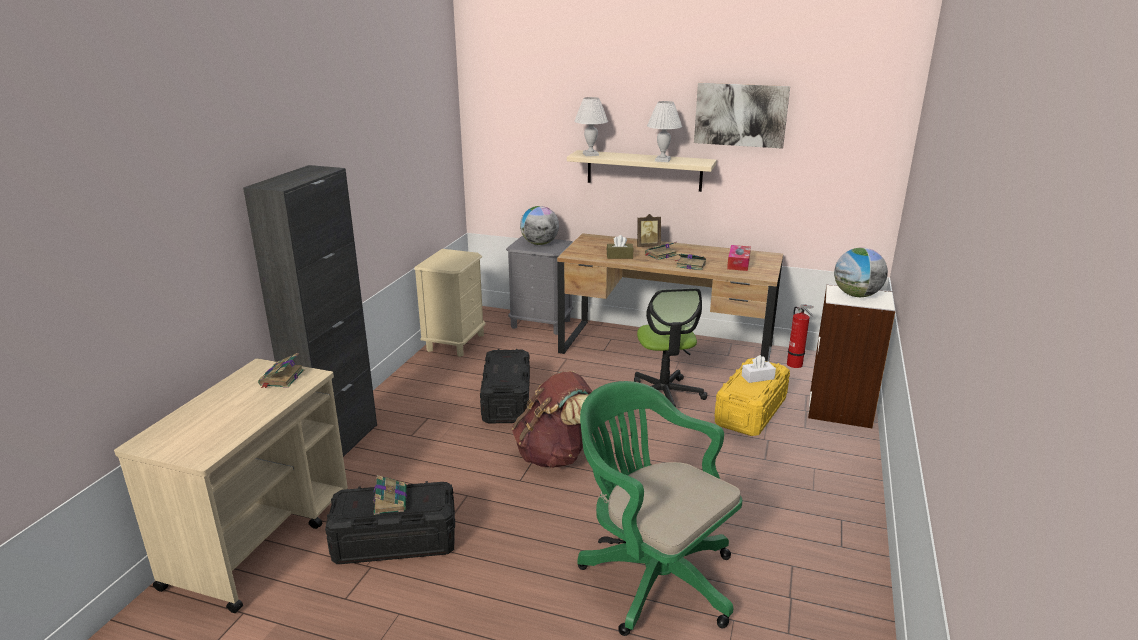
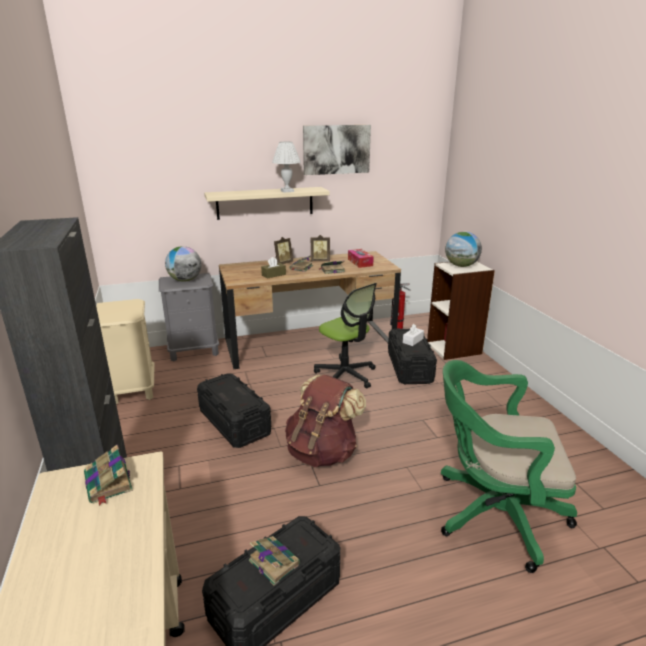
camera: 35 degrees left, 0 degrees up
(591, 154) = (223, 193): white table lamp -> none
(693, 252) = (320, 261): none -> picture frame
(751, 411) = (409, 367): yellow storage box -> black storage box

